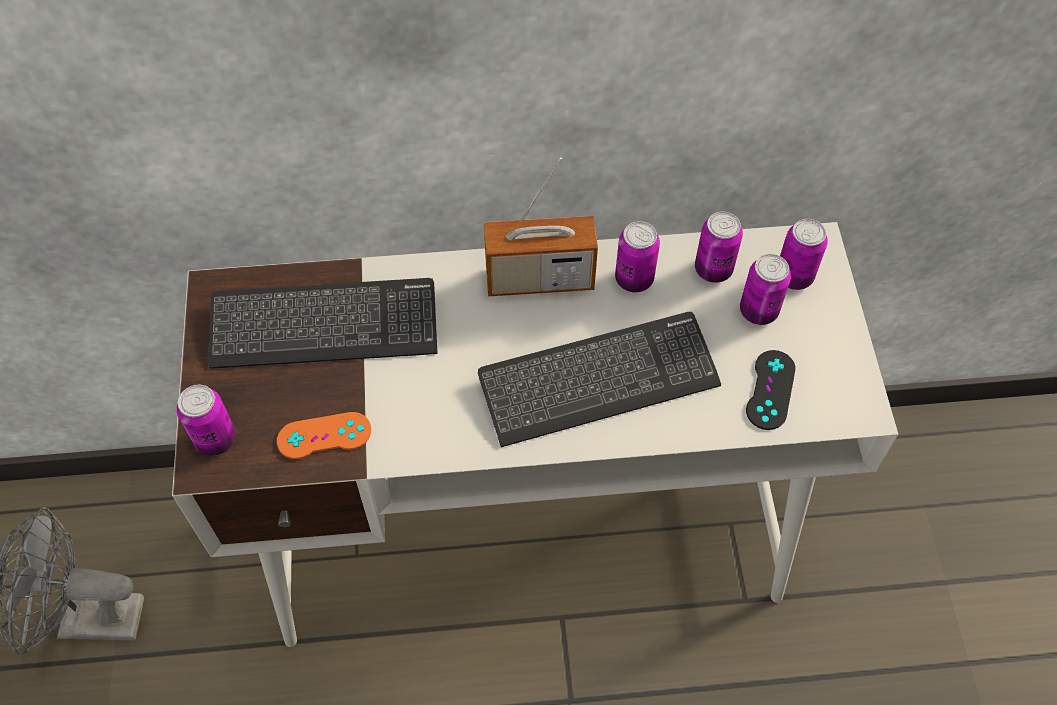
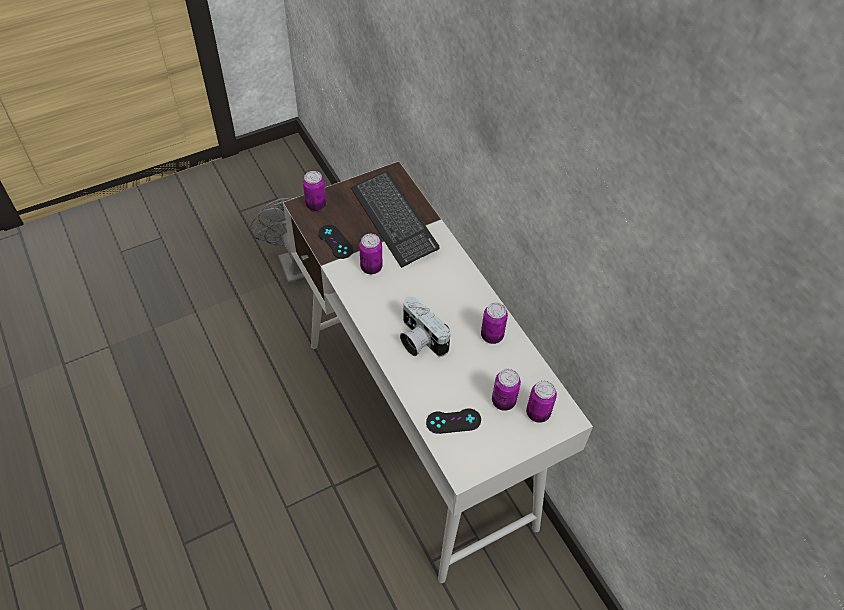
camera: 65 degrees right, 5 degrees down
(324, 436) = (335, 242): orange game controller -> black game controller
(539, 279) = (468, 294): radio -> none
(598, 381) = (419, 339): keyboard -> camera
(713, 270) = (519, 371): can -> can (371, 267)

